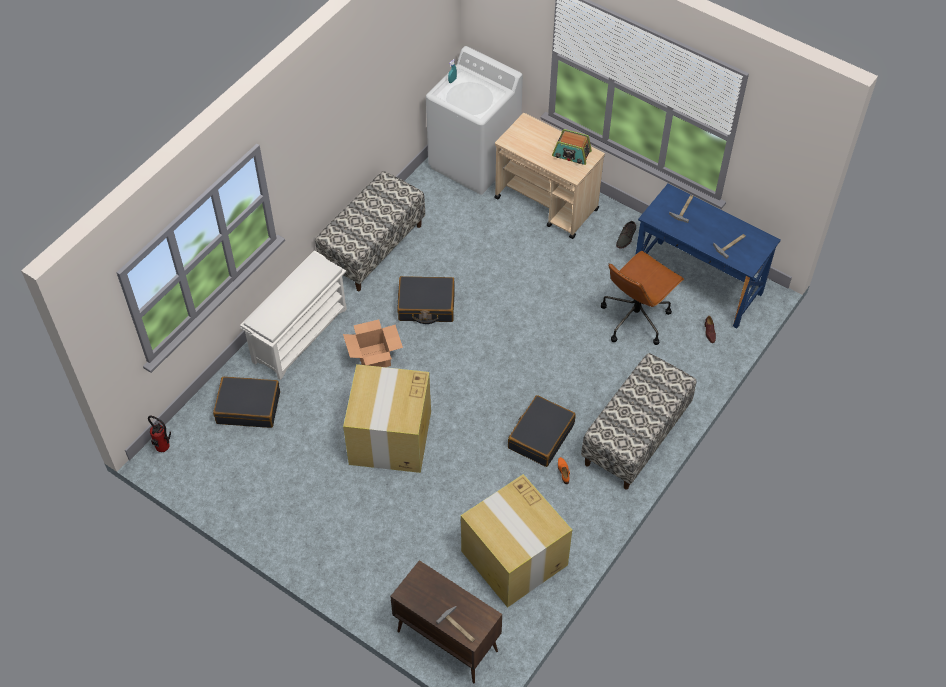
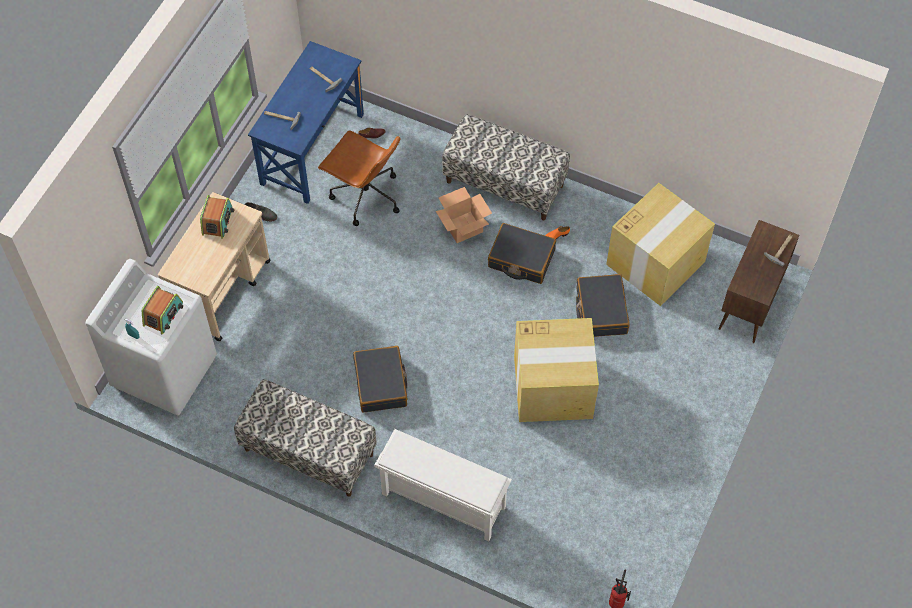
camera: 100 degrees left, 5 degrees up
(248, 407) = (547, 530): black suitcase -> black suitcase (601, 311)
(373, 357) = (458, 422): cardboard box -> cardboard box (463, 227)
(468, 99) = (163, 314): none -> radio

